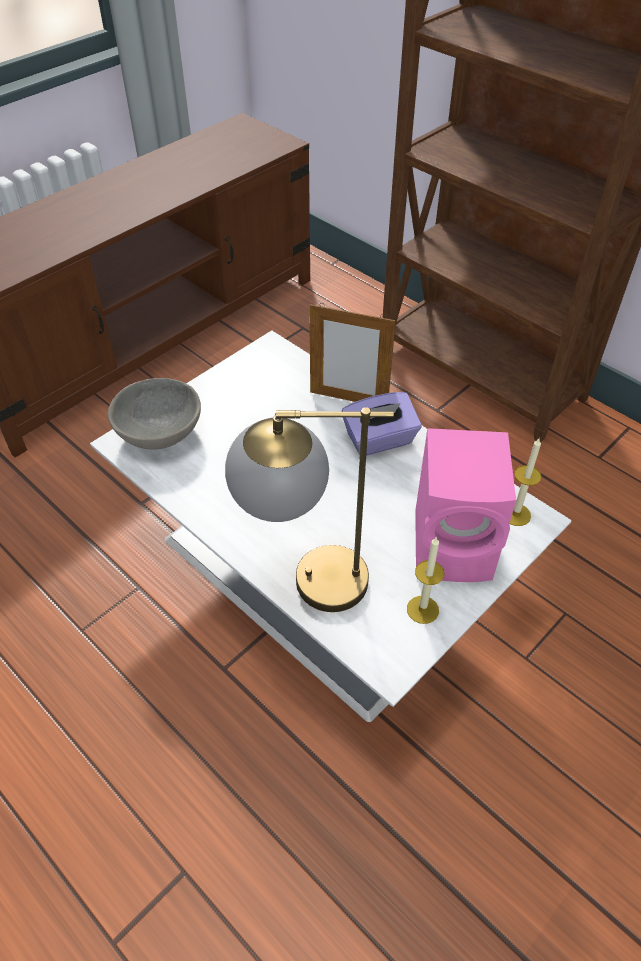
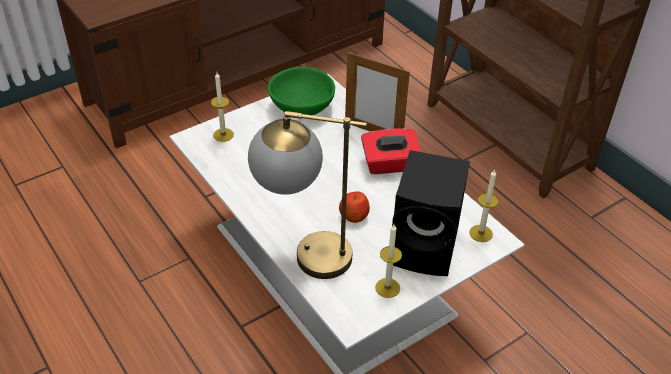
camera: 10 degrees right, 5 degrees down
(160, 431) = (223, 135): grey bowl -> candle
(252, 379) = (302, 107): none -> green bowl
(354, 516) = (354, 215): none -> apple
(380, 440) = (389, 165): purple tissue box -> red tissue box
(456, 546) = (426, 248): pink speaker -> black speaker

